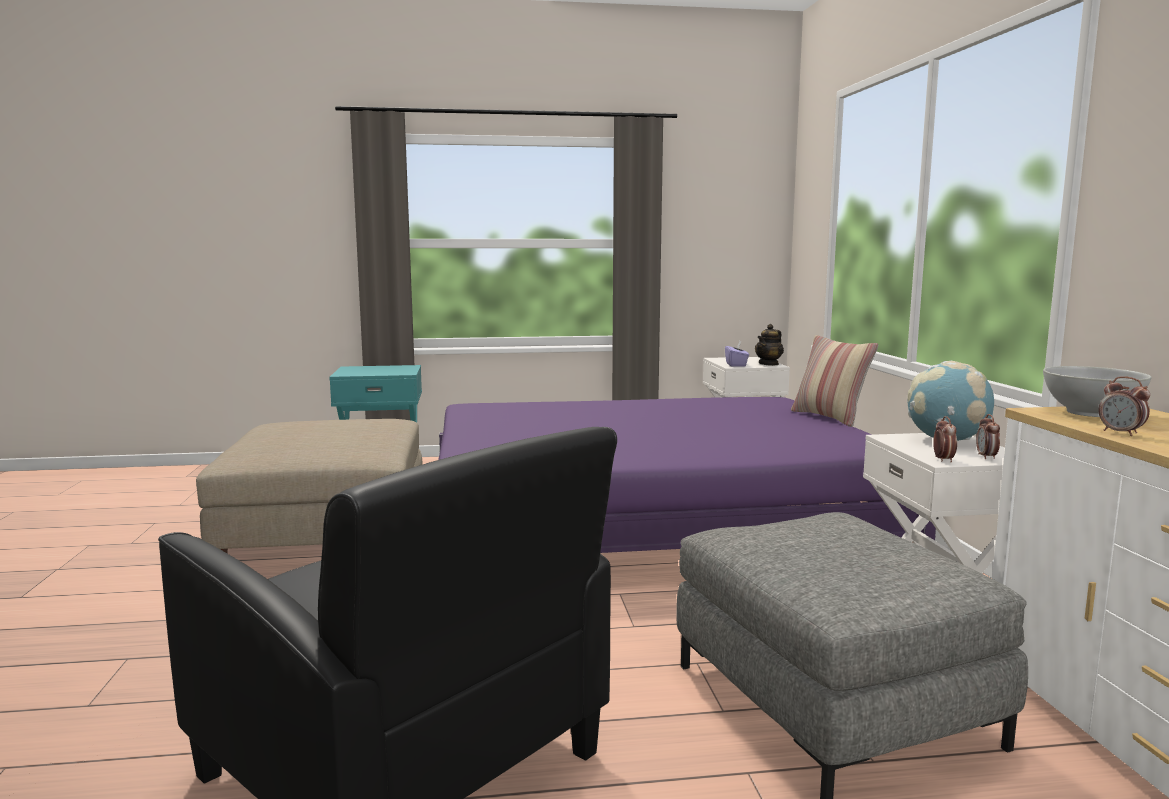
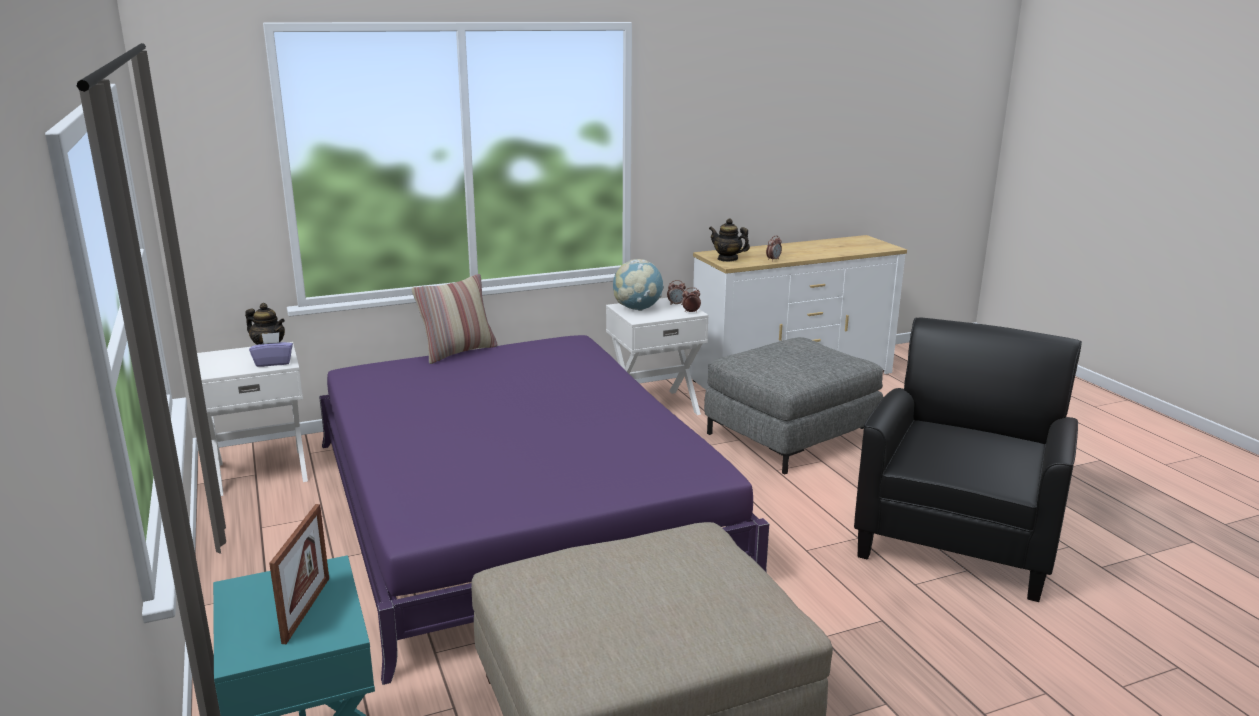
camera: 105 degrees left, 10 degrees up
(372, 371) = (306, 609): none -> picture frame
(1090, 413) = (727, 259): white bowl -> teapot

